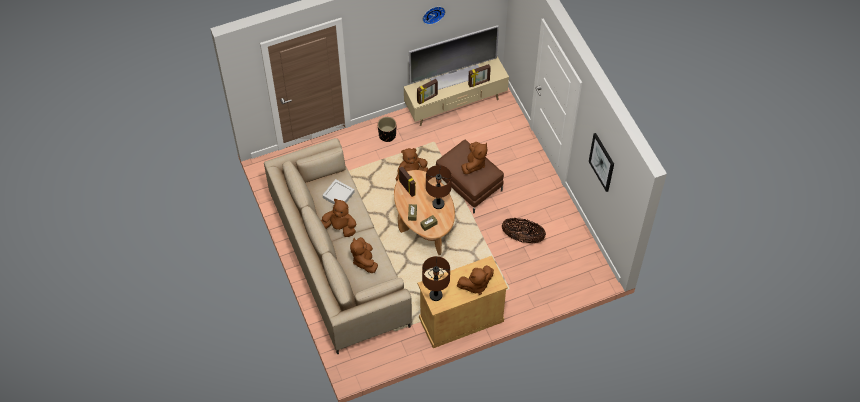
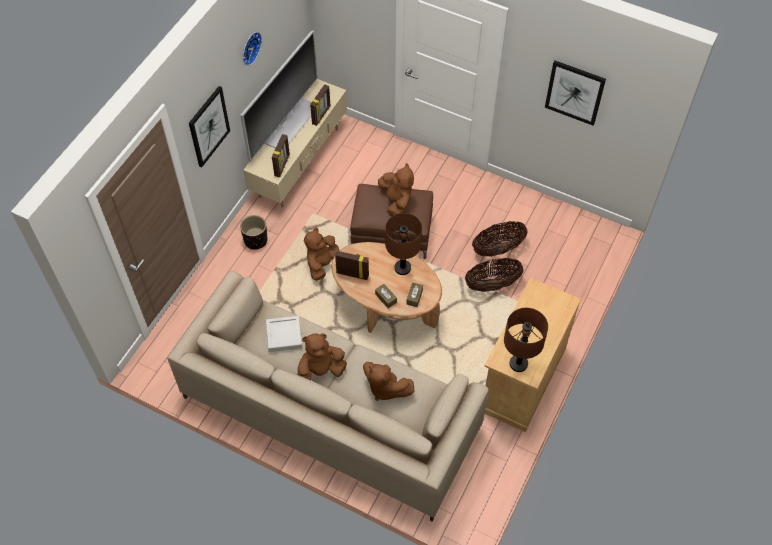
camera: 40 degrees left, 0 degrees up
(378, 46) = (208, 126): none -> picture
(475, 285) = (547, 321): brown plush toy -> none
(497, 255) = (492, 284): none -> basket

